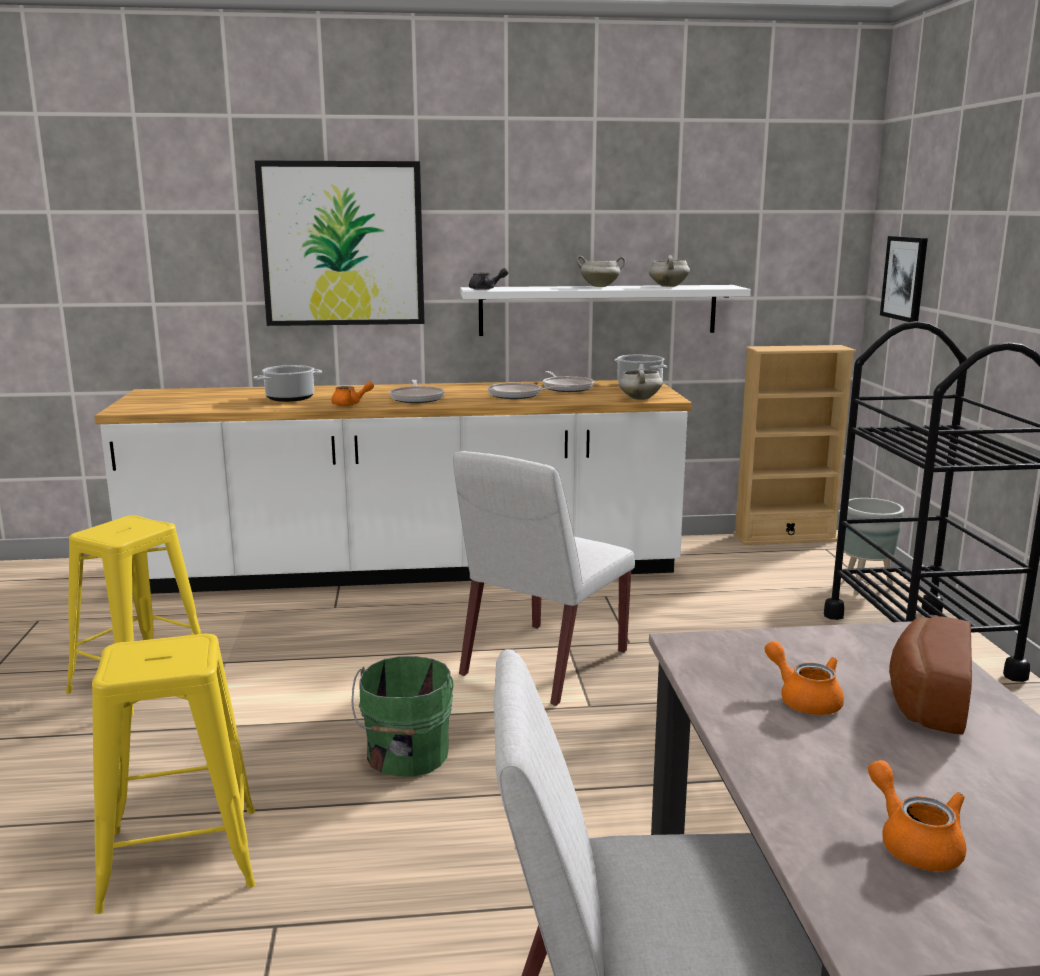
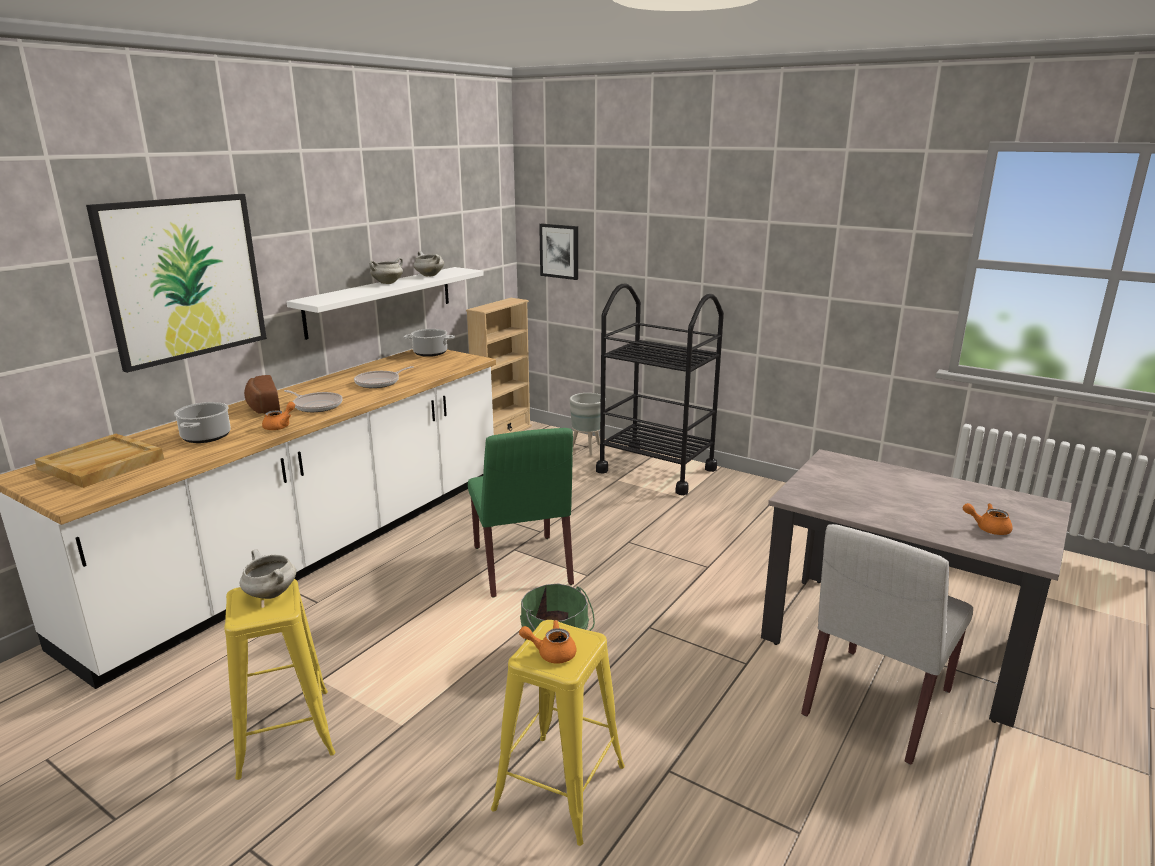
camera: 50 degrees left, 5 degrees up
(194, 397) = (101, 464): none -> beige tray
(486, 289) = (323, 300): grey teapot -> none
(543, 664) = (522, 566): white chair -> green chair
(567, 388) = (392, 367): frying pan -> none
(639, 398) = (461, 364): white cooking pot -> white cooking pot (270, 594)
(804, 699) = (867, 499): orange teapot -> orange teapot (551, 653)
(925, 698) = (887, 479): bread -> bread (262, 407)

